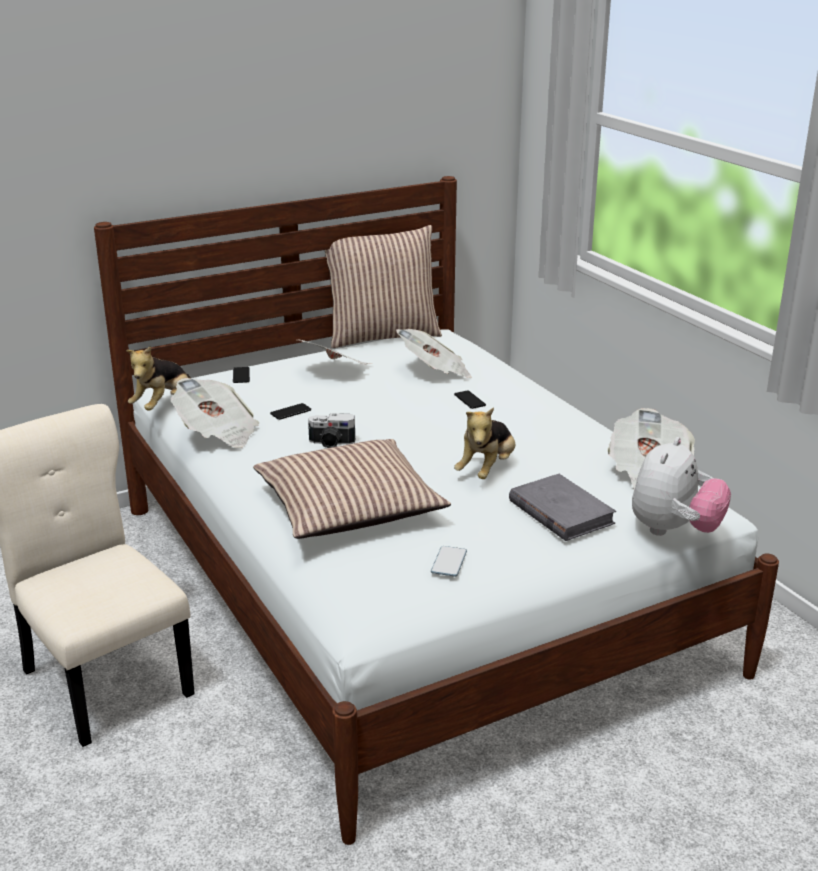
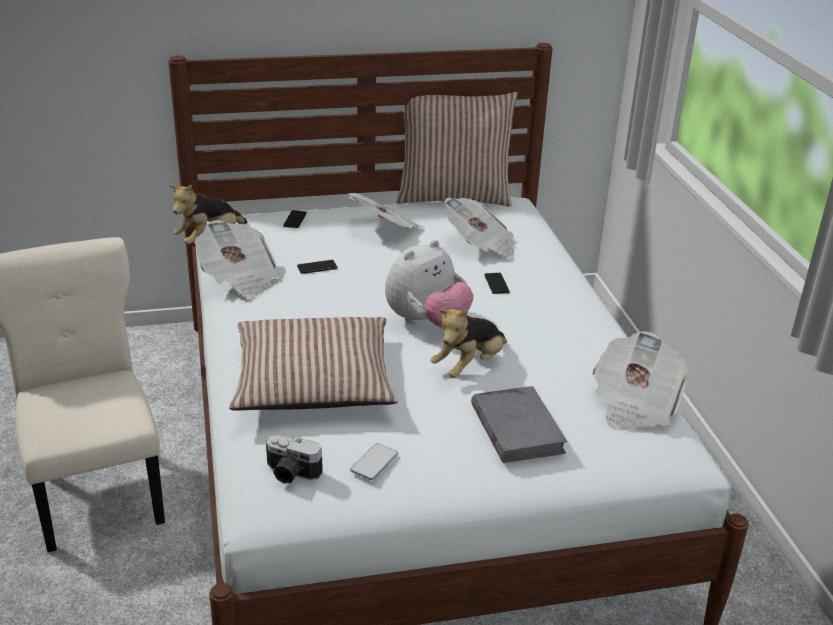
camera: 15 degrees right, 5 degrees up
(331, 443) = (335, 308): camera -> camera (291, 473)
(674, 530) = (628, 473): plush toy -> plush toy (426, 322)

